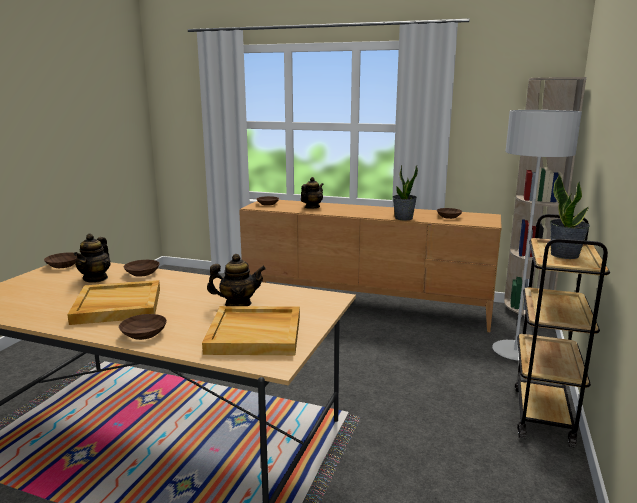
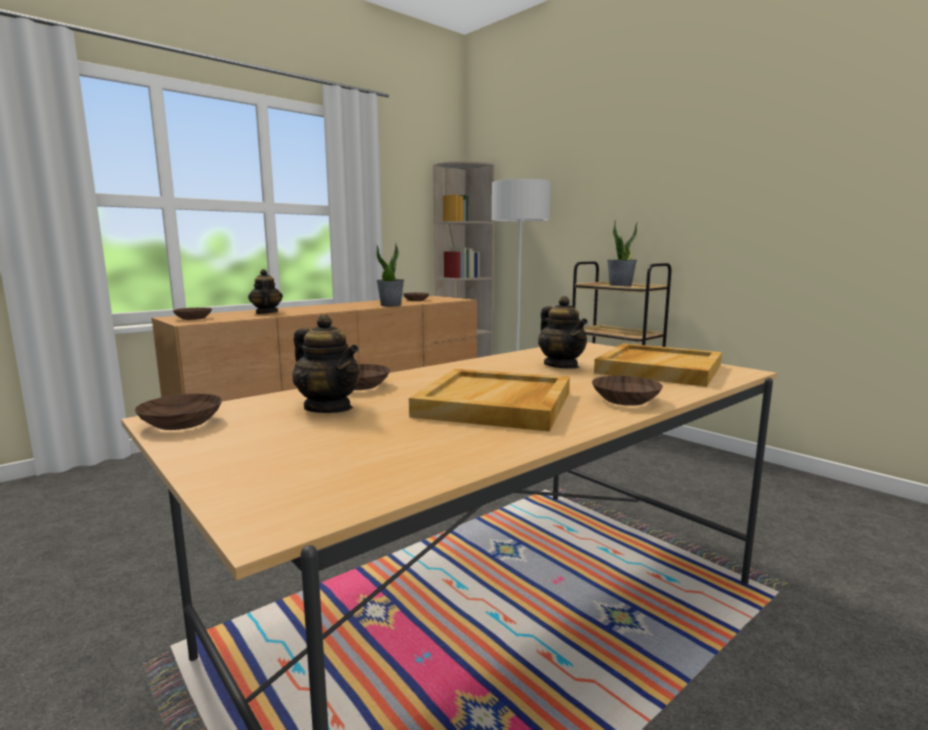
camera: 60 degrees left, 5 degrees down
(238, 304) = (561, 366): teapot -> teapot turned 135 degrees clockwise

